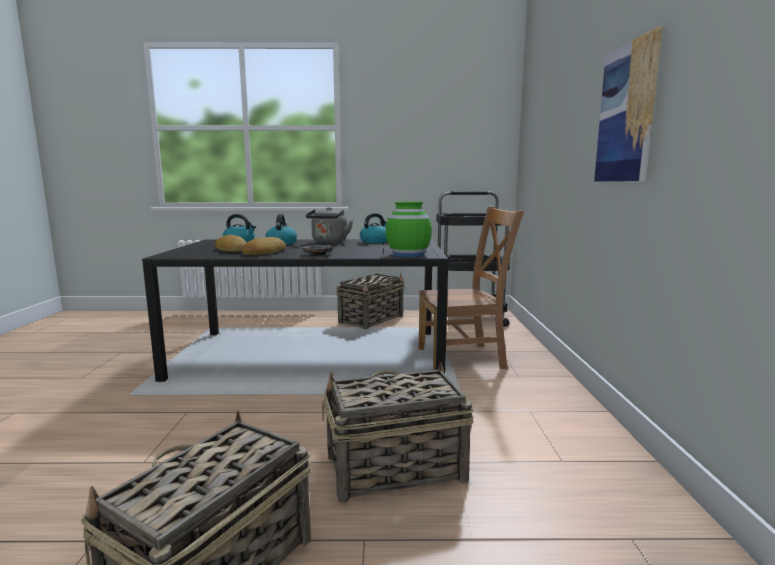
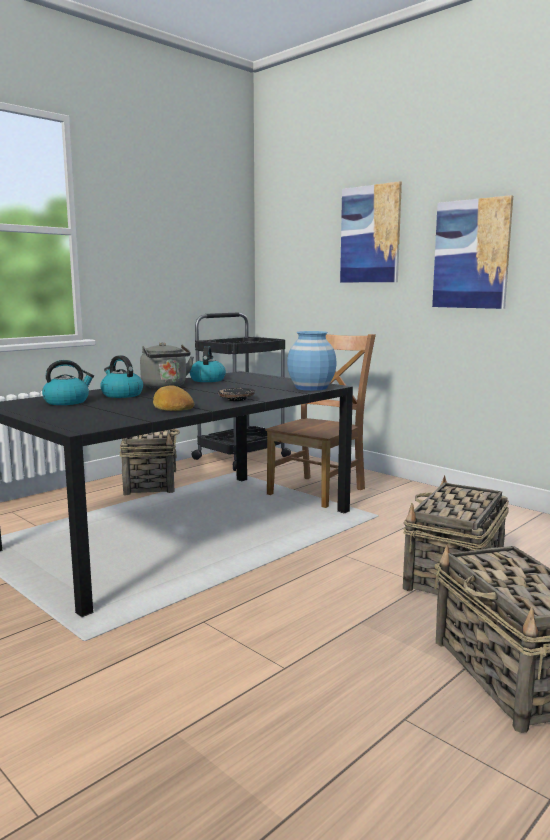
camera: 45 degrees left, 0 degrees up
(232, 249) = (114, 409): bread -> none
(408, 254) = (311, 388): green vase -> blue vase
(569, 105) = (370, 234): none -> picture

